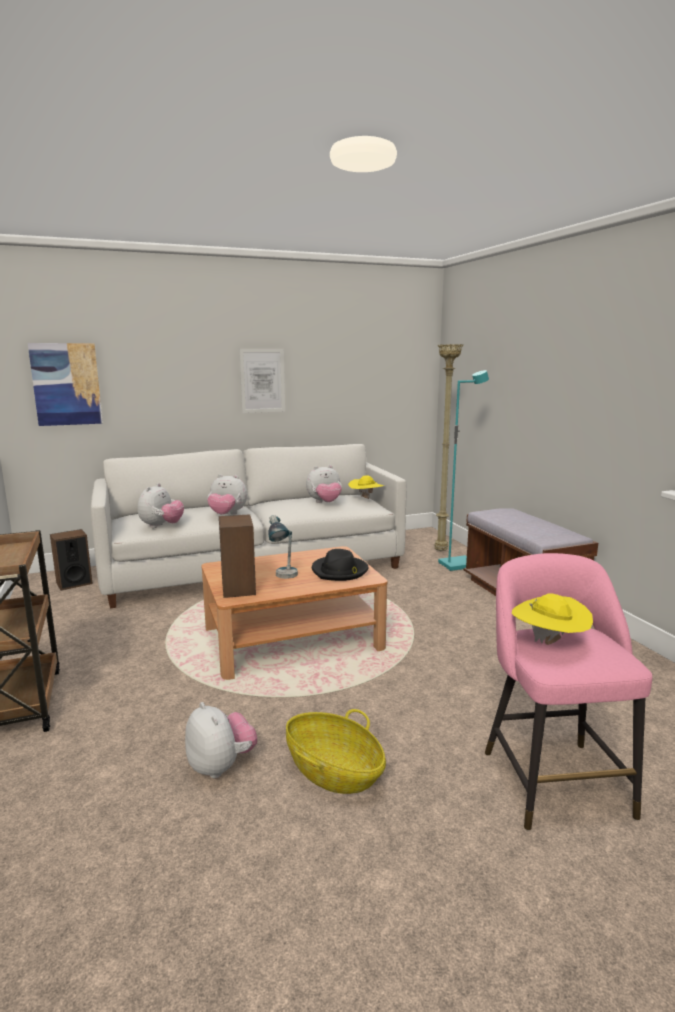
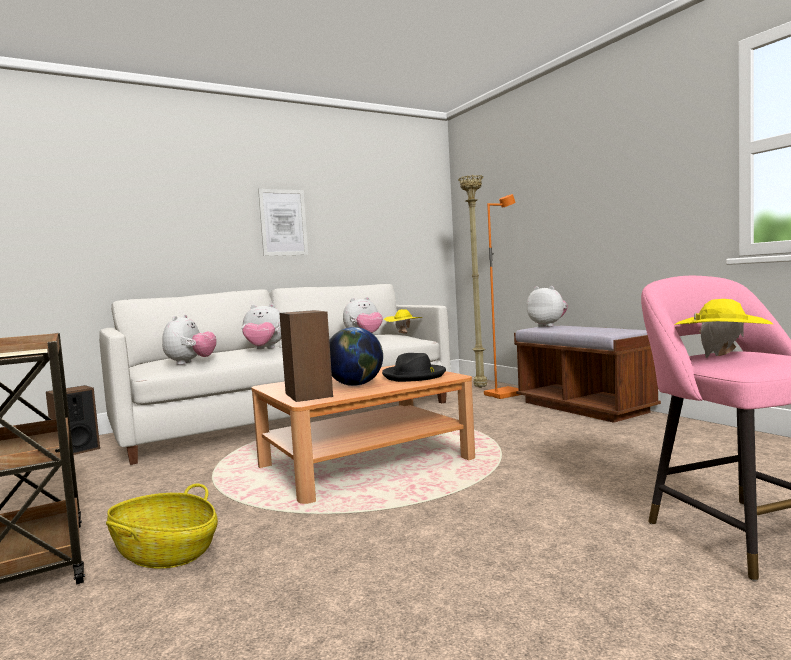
camera: 10 degrees left, 10 degrees down
(66, 384) = (66, 222): picture -> none
(221, 766) = (342, 581): plush toy -> plush toy (548, 325)
(284, 578) = (356, 385): table lamp -> globe
(334, 772) = (489, 565): basket -> basket (165, 553)
(457, 564) = (504, 394): turquoise floor lamp -> orange floor lamp

